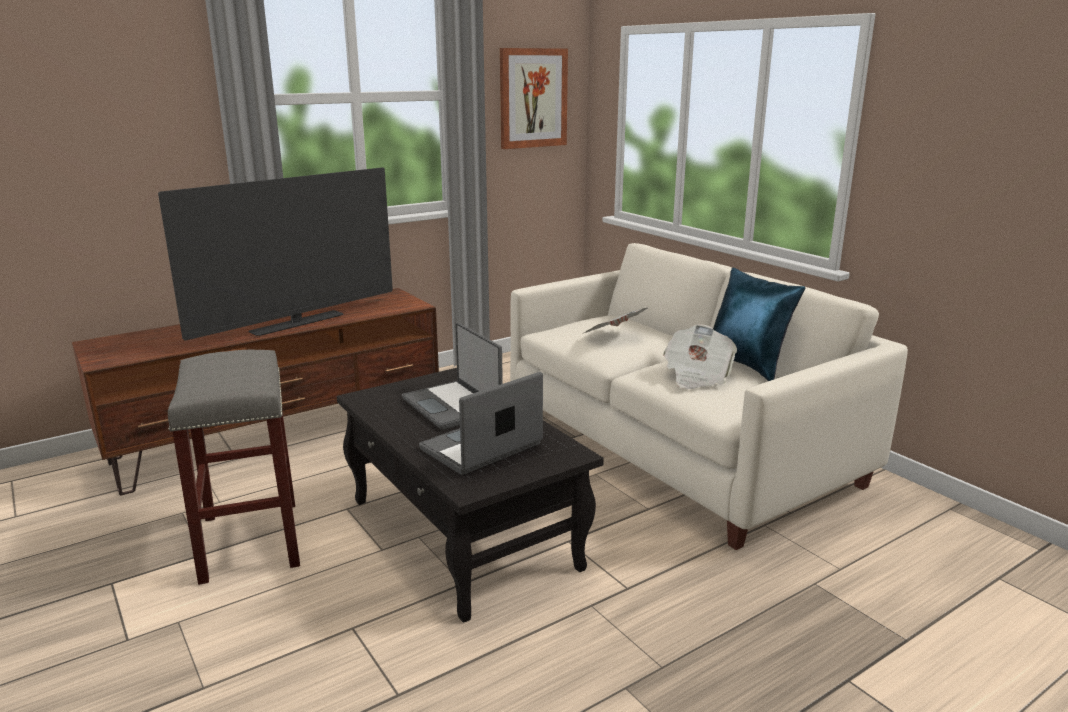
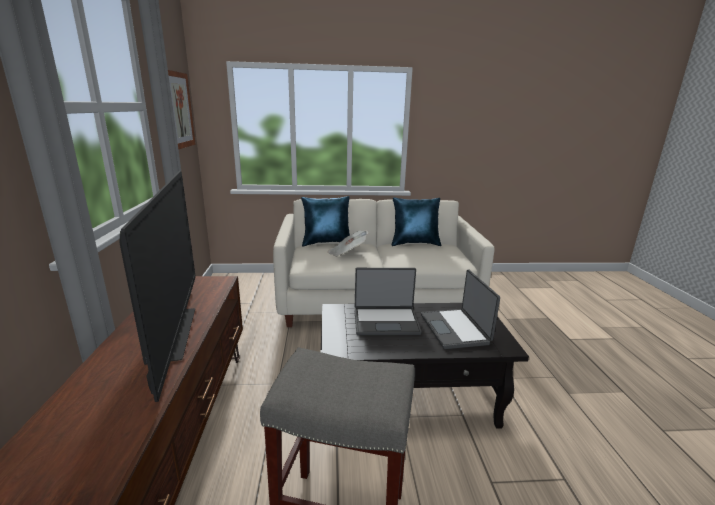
camera: 60 degrees left, 0 degrees up
(636, 320) = (327, 243): none -> blue pillow
(697, 376) = (420, 254): newspaper -> none

